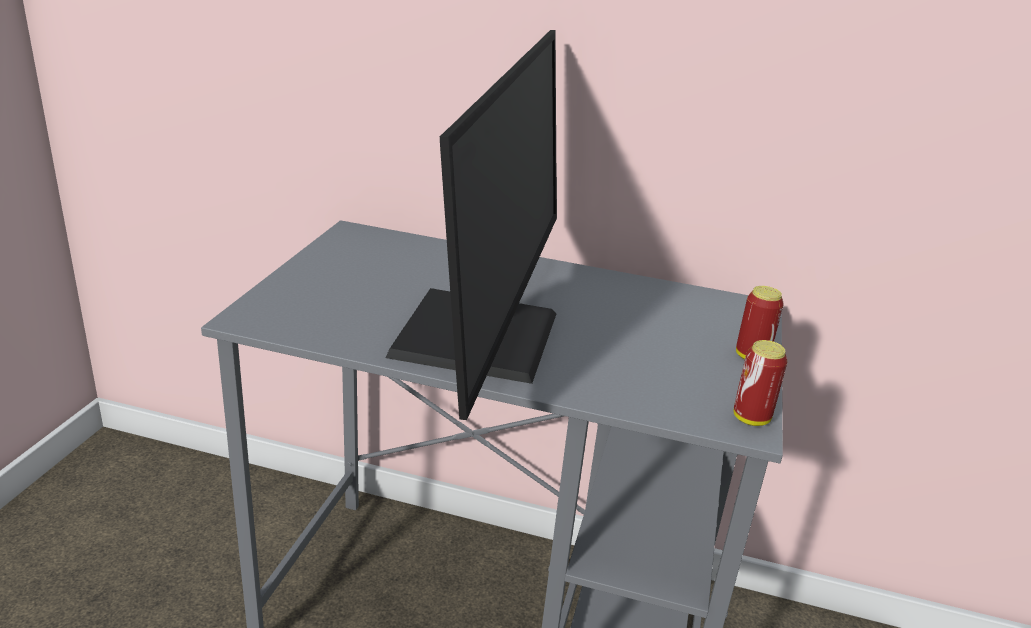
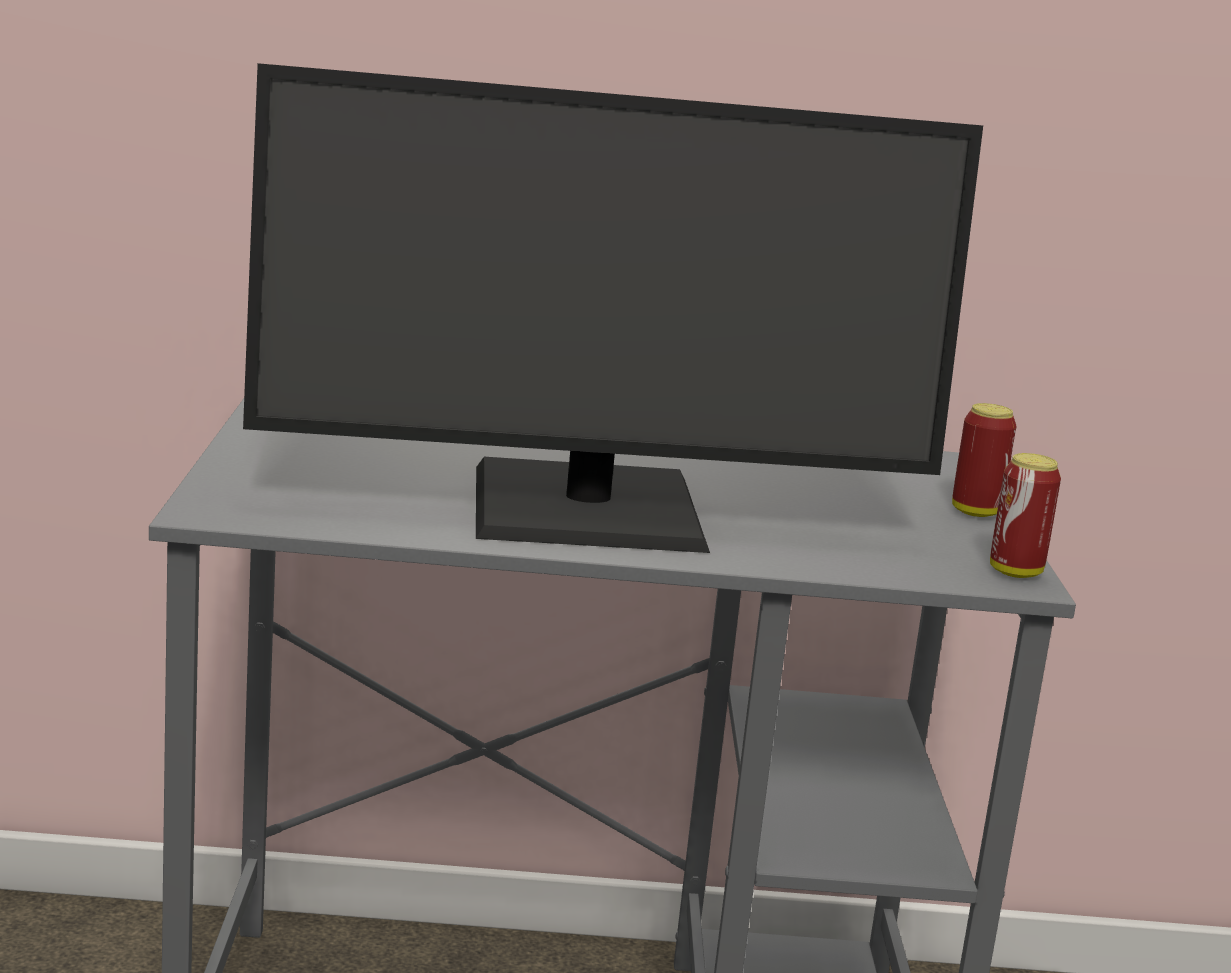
camera: 15 degrees left, 10 degrees down
(481, 335) = (587, 510): monitor -> monitor turned 90 degrees clockwise

